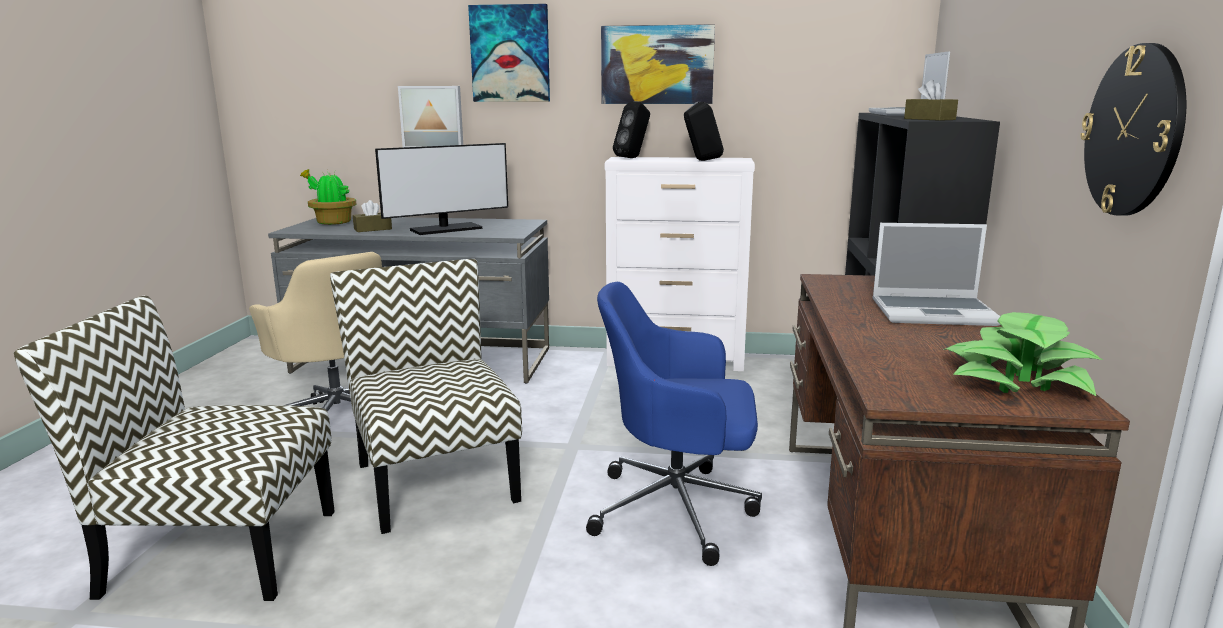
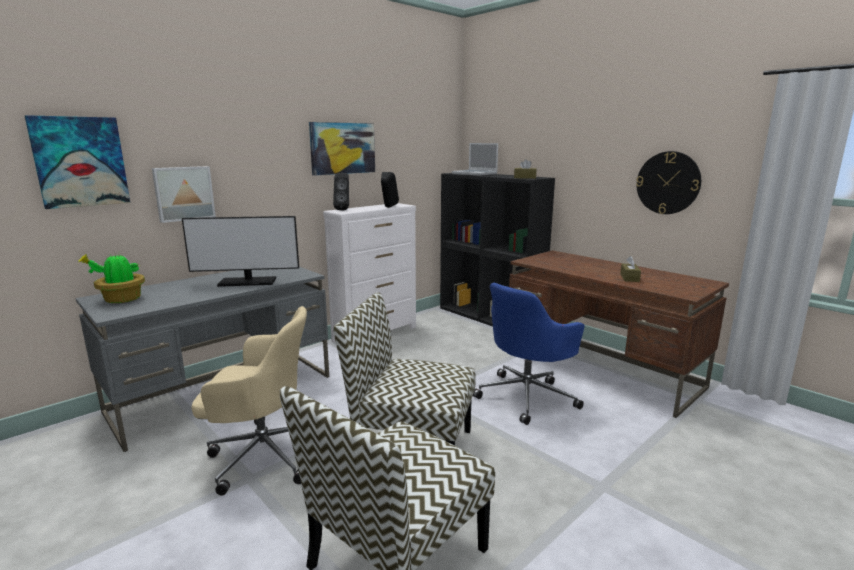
camera: 50 degrees left, 0 degrees up
(373, 229) = (187, 295): brown tissue box -> brown tissue box (629, 278)
(446, 229) = (247, 282): monitor -> monitor turned 75 degrees clockwise
(510, 54) = (246, 140): picture -> picture (80, 162)
(934, 312) = (597, 265): laptop -> none
(1015, 379) = (682, 280): potted plant -> none

